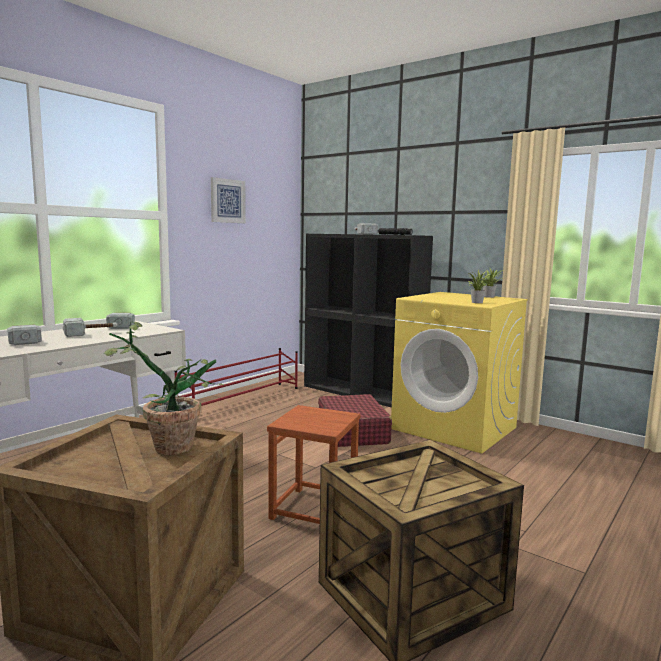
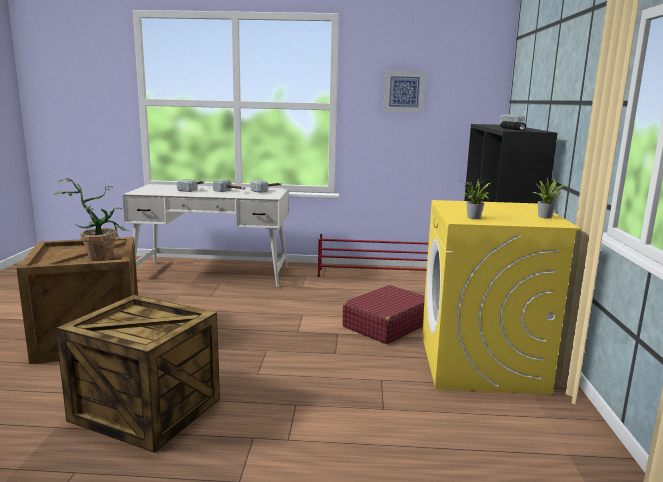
camera: 55 degrees right, 5 degrees up
(314, 510) = (230, 349): brown stool -> none

